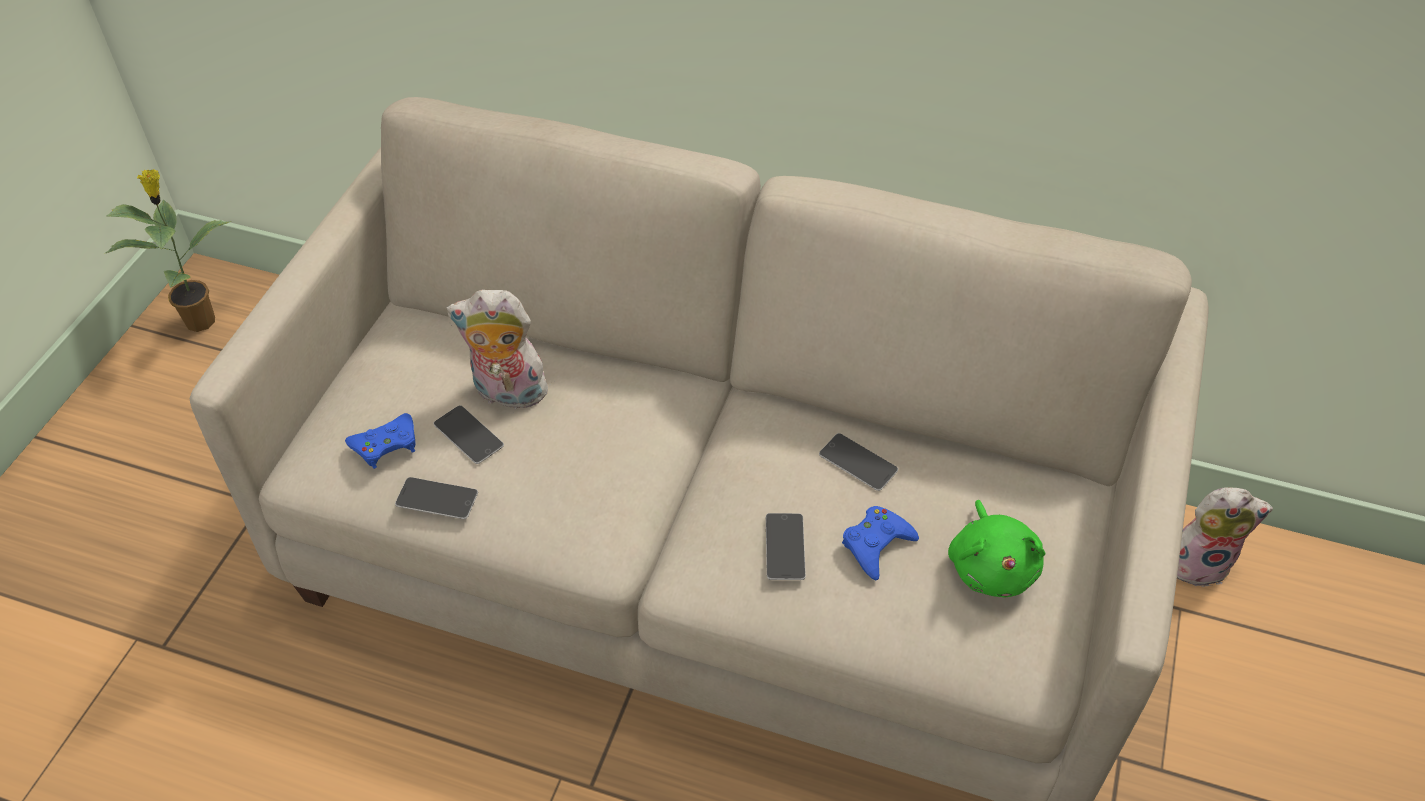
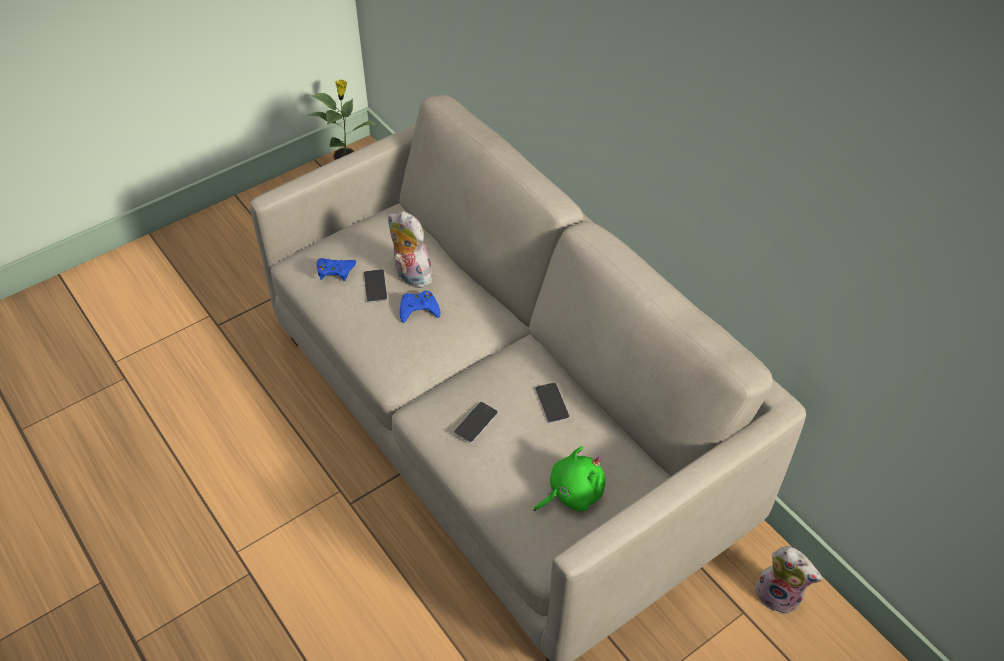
camera: 35 degrees right, 0 degrees up
(437, 498) = (337, 309): phone -> none
(876, 545) = (522, 448): blue game controller -> blue game controller (419, 309)
(991, 566) = (572, 493): green plush toy -> green plush toy turned 150 degrees counterclockwise

